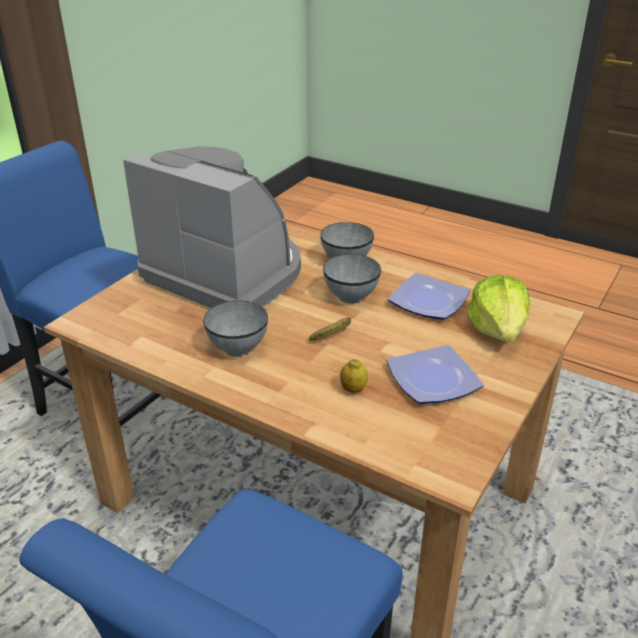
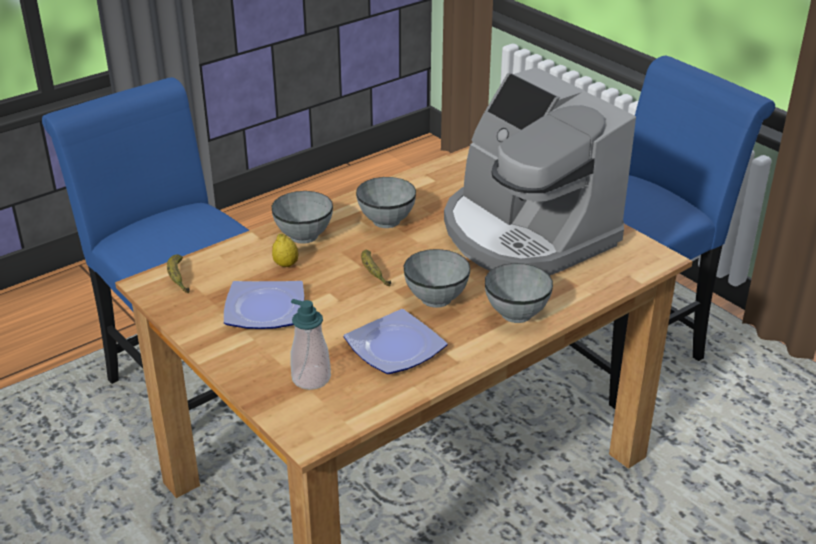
camera: 110 degrees right, 0 degrees up
(226, 273) = (526, 233): coffee machine -> coffee machine turned 90 degrees clockwise
(292, 392) = (304, 235): none -> grey bowl
(428, 458) = (178, 278): none -> banana
(498, 329) = (311, 378): lettuce -> soap dispenser

